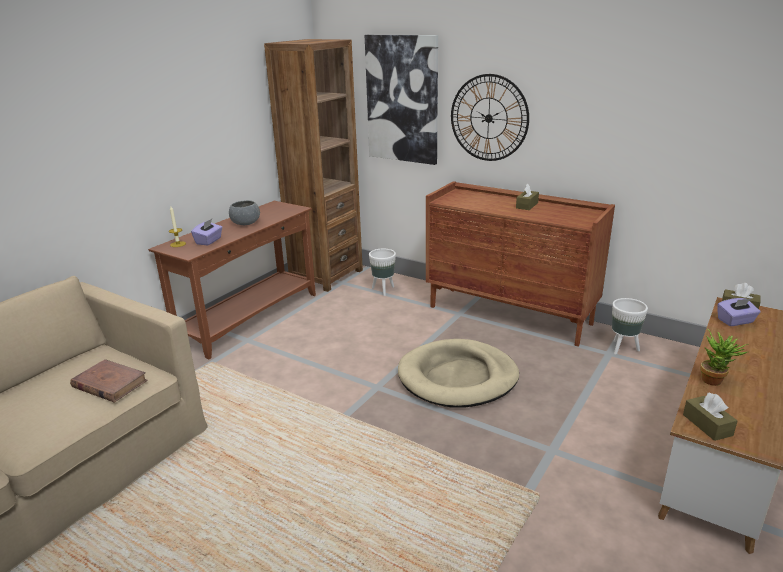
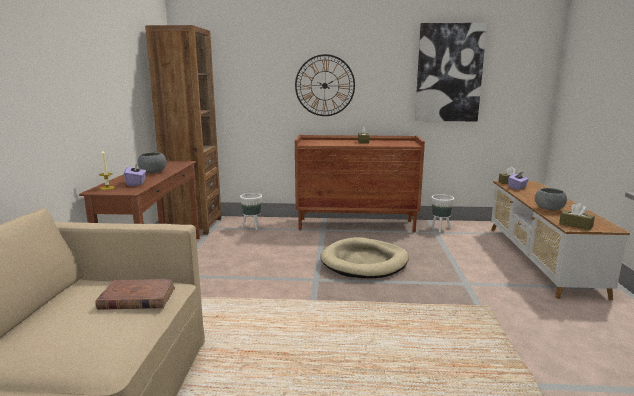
camera: 30 degrees left, 10 degrees down
(402, 99) = (253, 76): picture -> picture (449, 73)
(715, 381) = (549, 209): potted plant -> grey bowl

